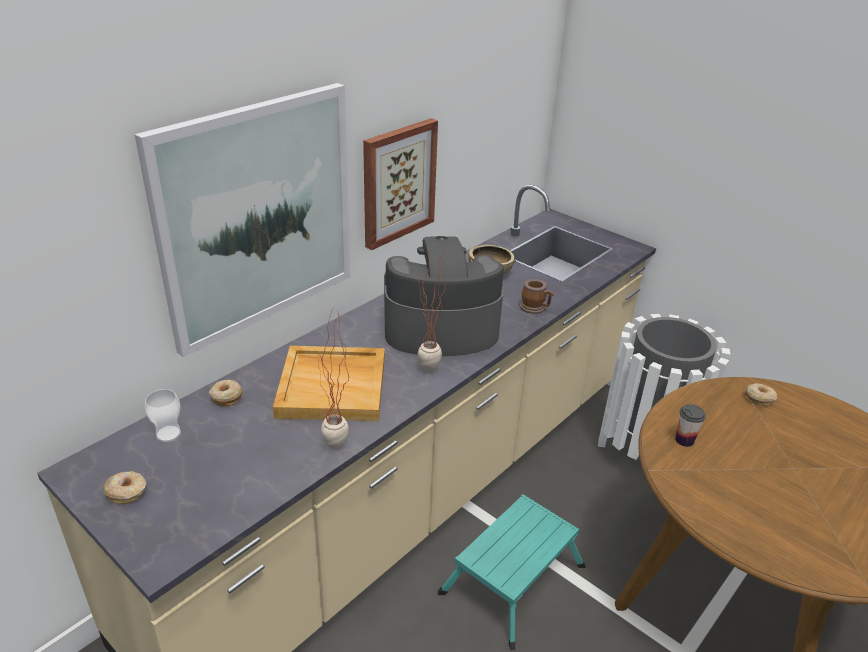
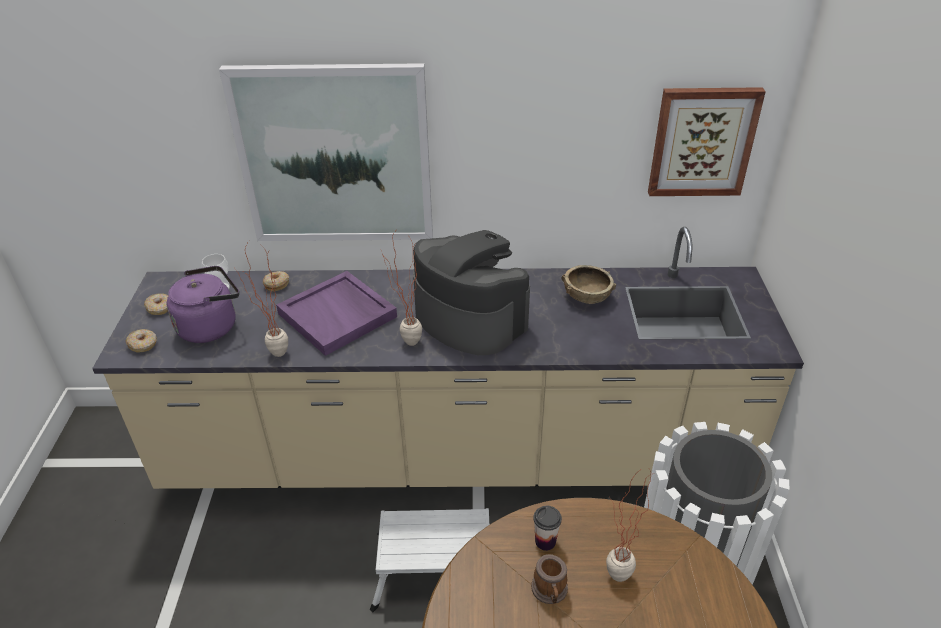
camera: 50 degrees right, 5 degrees up
(222, 469) = (211, 326): none -> purple kettle
(333, 386) = (338, 315): beige tray -> purple tray
(398, 182) = (504, 172): picture -> picture (702, 142)
(512, 579) = (435, 569): turquoise step ladder -> white step ladder
(535, 308) = (572, 347): mug -> mug (550, 592)
(746, 432) = (613, 582): none -> potted plant
(759, 398) = (686, 569): donut -> donut (143, 344)

